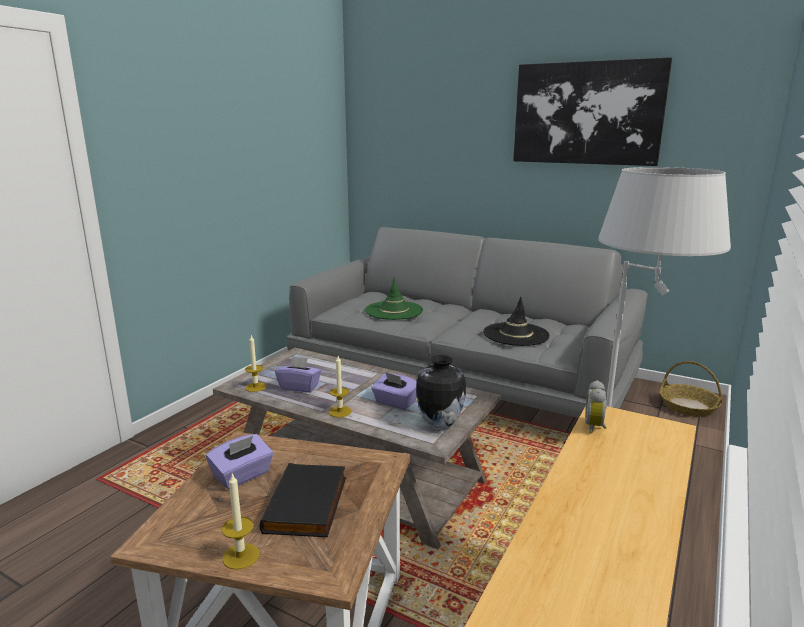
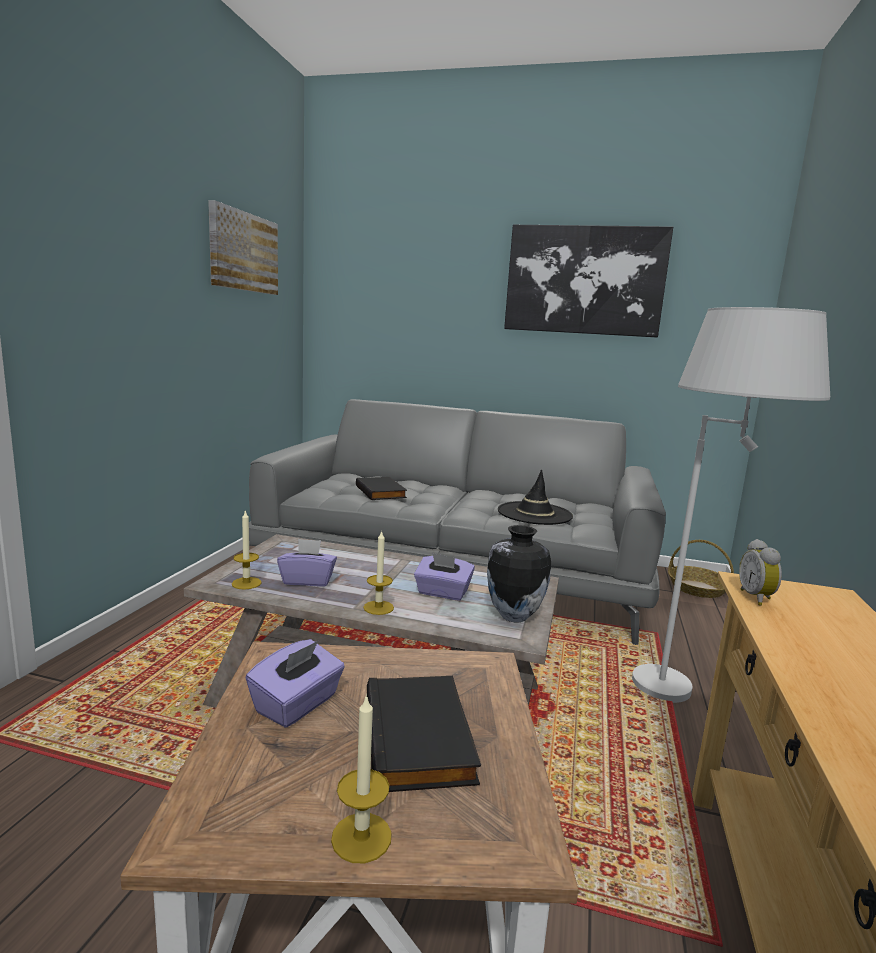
camera: 15 degrees left, 5 degrees down
(285, 111) = (243, 252): none -> picture
(394, 310) = (382, 492): green hat -> black book

